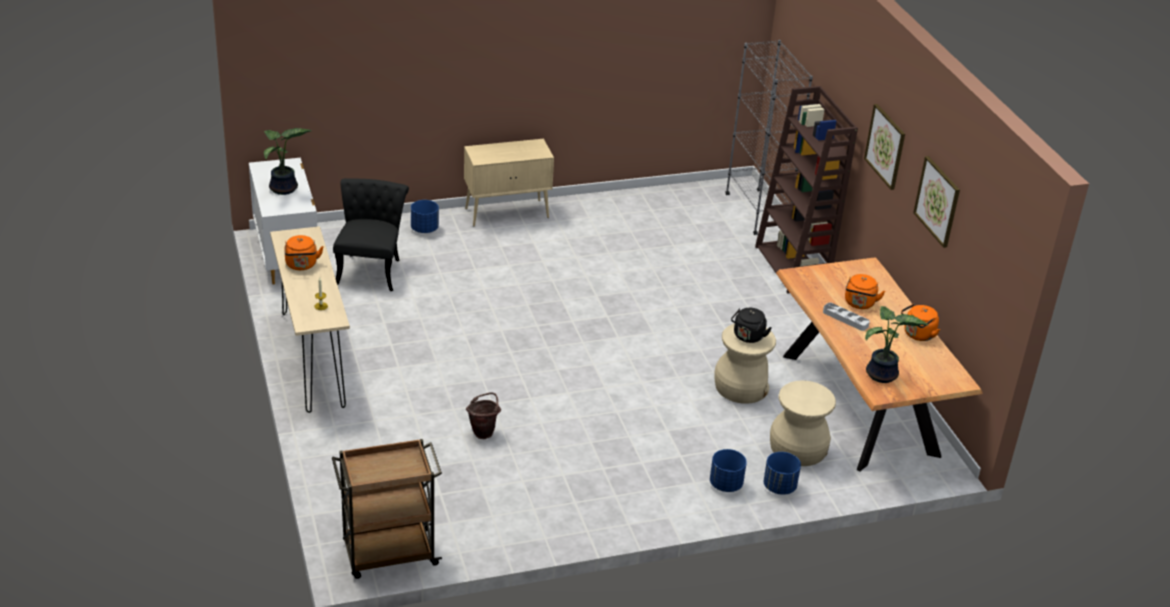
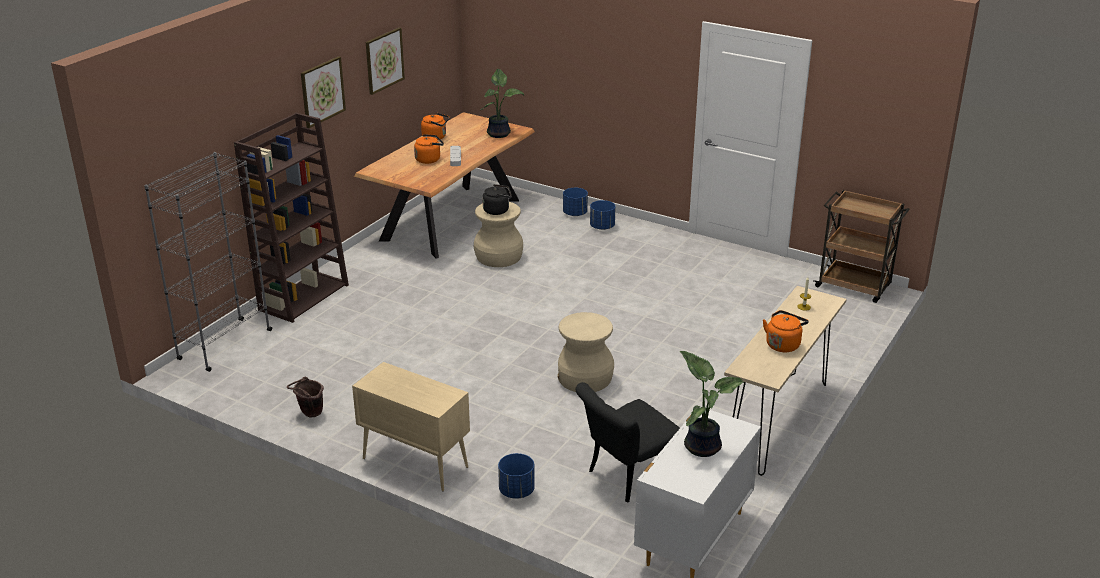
camera: 130 degrees left, 5 degrees down
(484, 432) = (707, 313): brown bucket -> brown bucket (309, 414)
(797, 448) = (530, 221): beige stool -> beige stool (585, 379)

